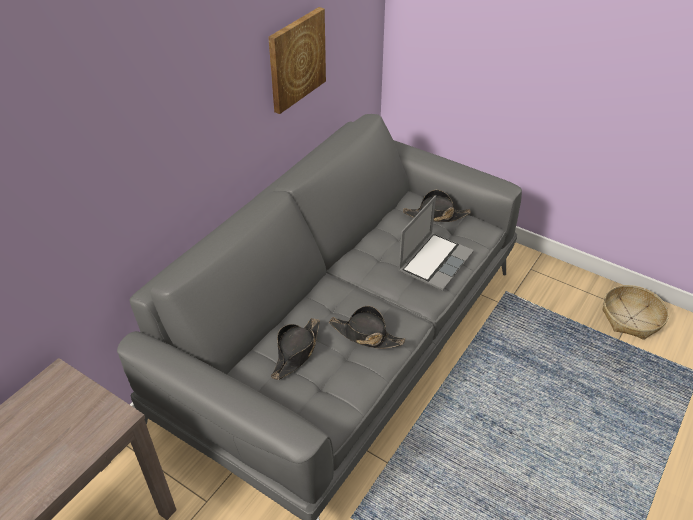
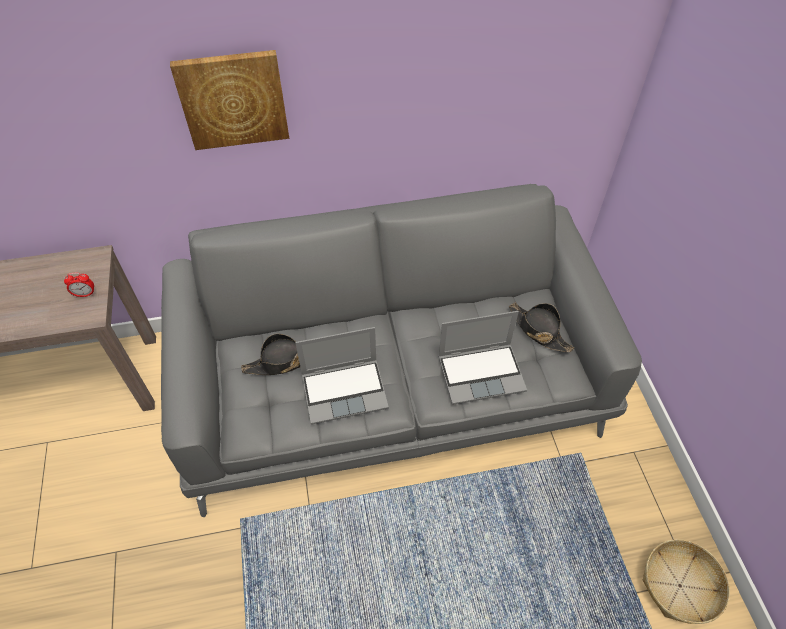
camera: 45 degrees right, 10 degrees up
(88, 407) = (85, 294): none -> alarm clock
(296, 59) = (462, 94): picture -> picture (233, 99)
(365, 335) = (345, 390): black hat -> laptop

